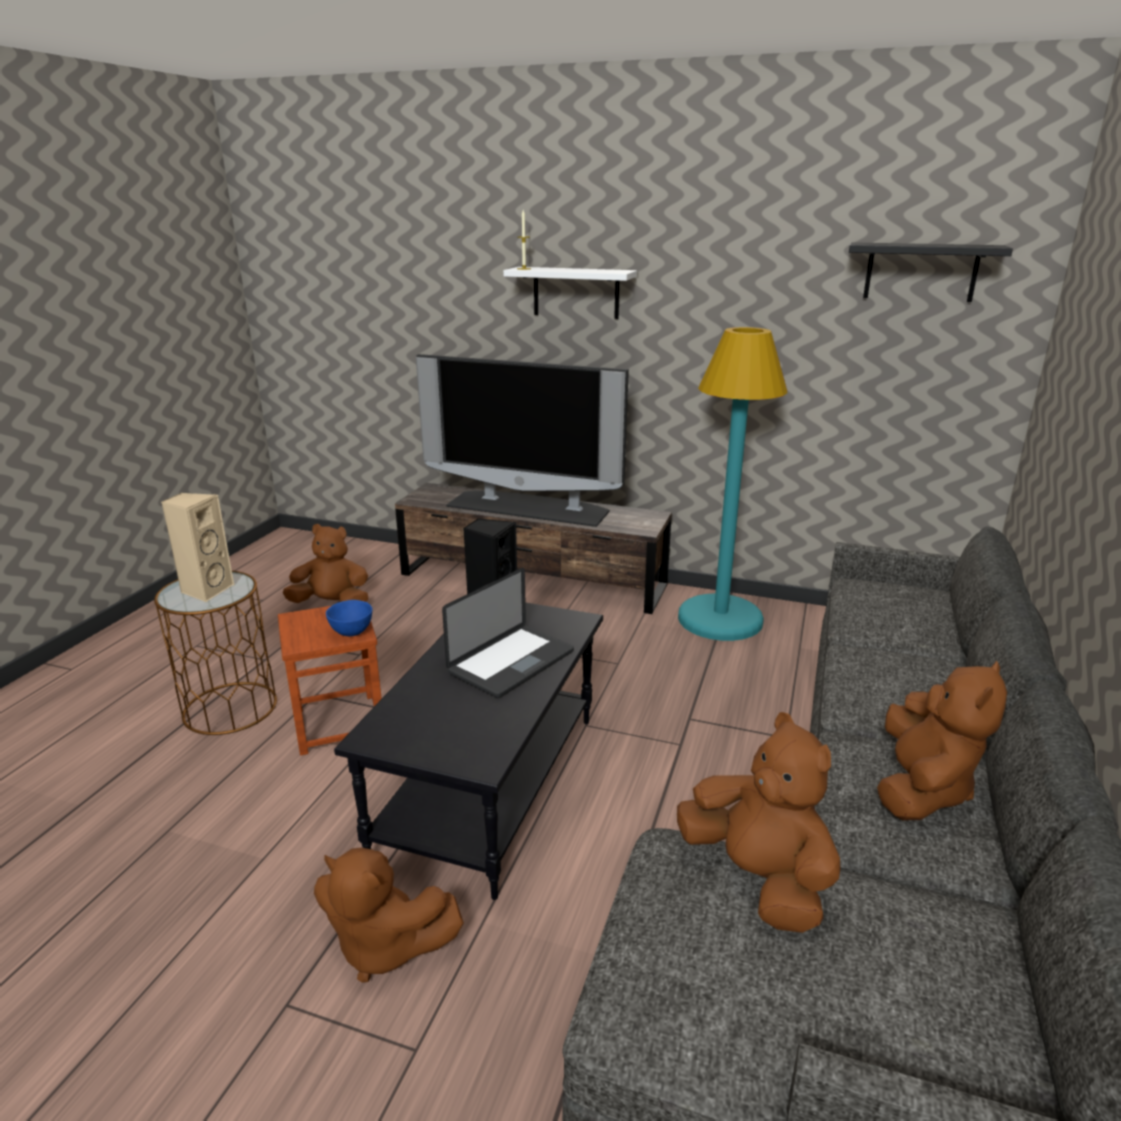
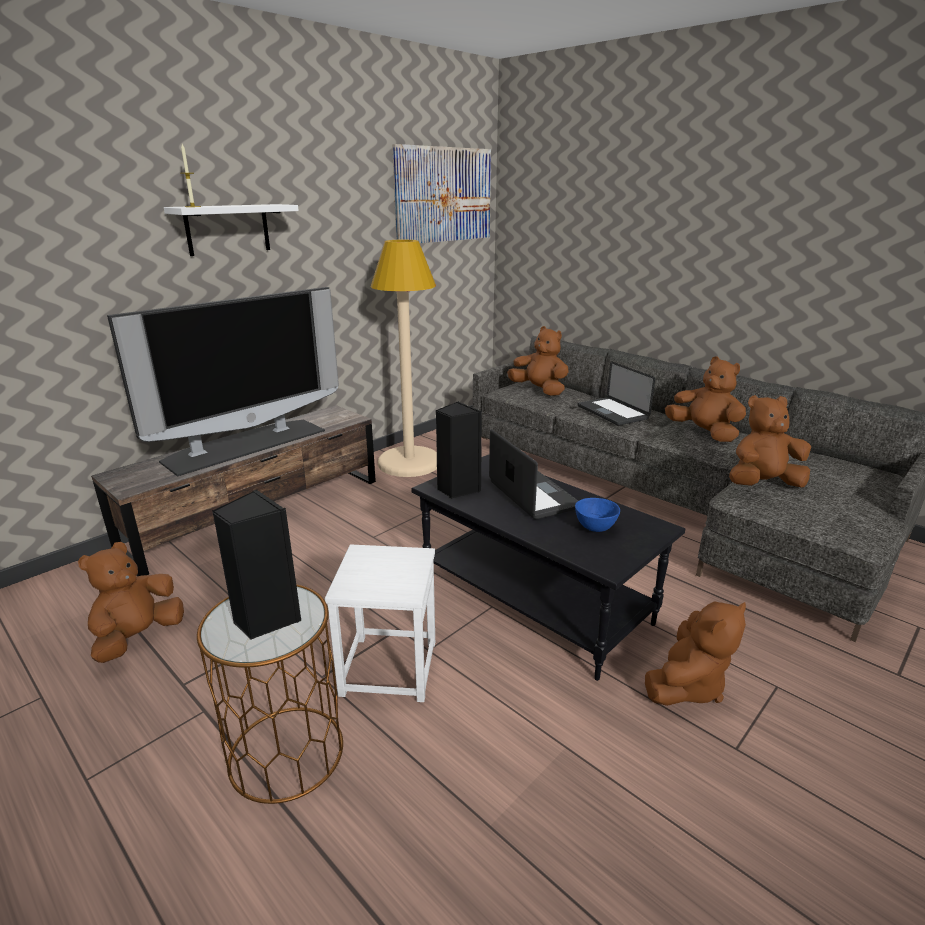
camera: 65 degrees left, 0 degrees up
(206, 590) = (265, 619): beige speaker -> black speaker
(339, 723) = (388, 667): brown stool -> white stool
(351, 632) = (410, 558): blue bowl -> blue bowl (594, 528)
(720, 619) = (409, 463): turquoise floor lamp -> beige floor lamp
(891, 681) = (612, 412): none -> laptop
(899, 607) = (539, 390): none -> brown plush toy
(921, 272) = (444, 195): black shelf -> picture

